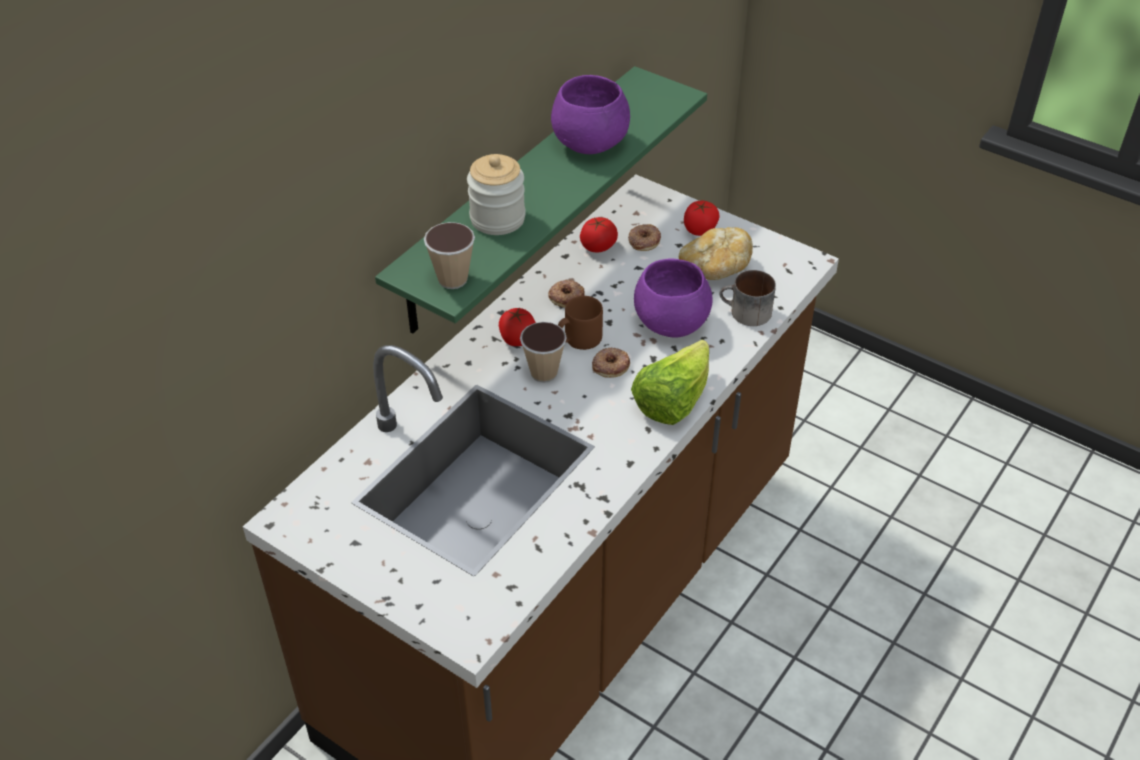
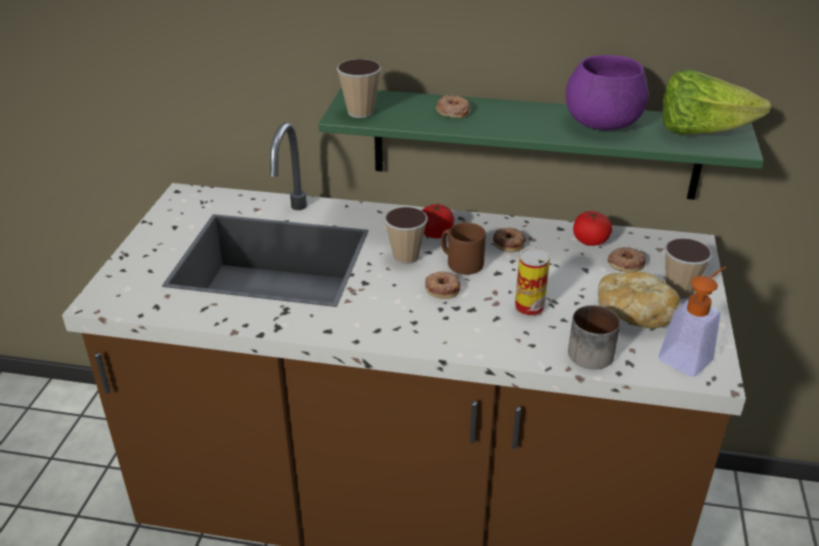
camera: 65 degrees right, 10 degrees down
(497, 219) = (453, 111): jar -> donut
(672, 322) = (529, 308): purple bowl -> can
(672, 401) = (423, 335): lettuce -> lettuce (700, 132)
(700, 229) = (679, 291): tomato -> cup
(780, 262) = (690, 355): none -> soap dispenser

